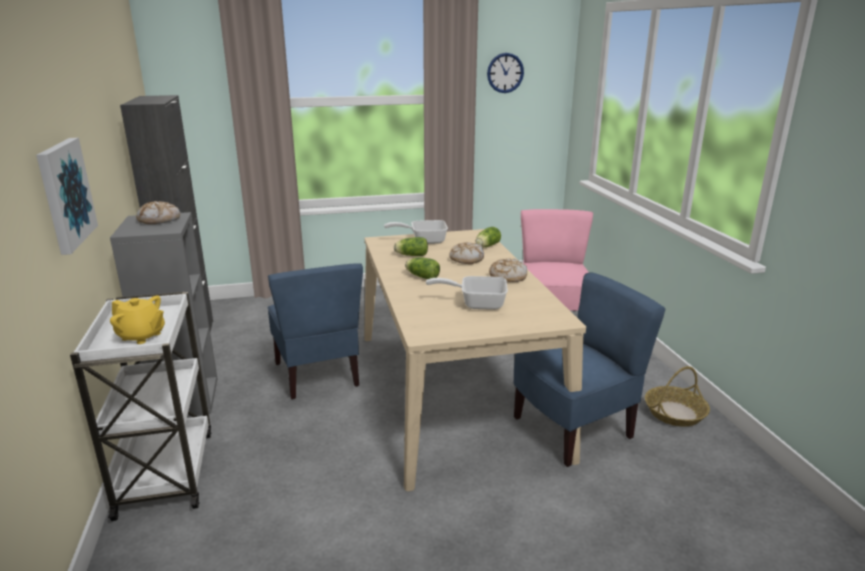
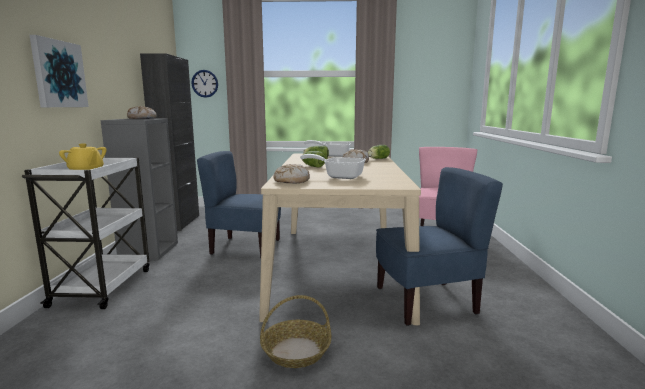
camera: 15 degrees right, 10 degrees down
(318, 374) = (245, 247): blue chair -> blue chair turned 105 degrees clockwise
(505, 73) = (418, 55): wall clock -> wall clock (205, 83)
(507, 277) = (378, 169): bread -> bread (291, 181)
(674, 413) = (528, 302): basket -> basket (296, 351)

